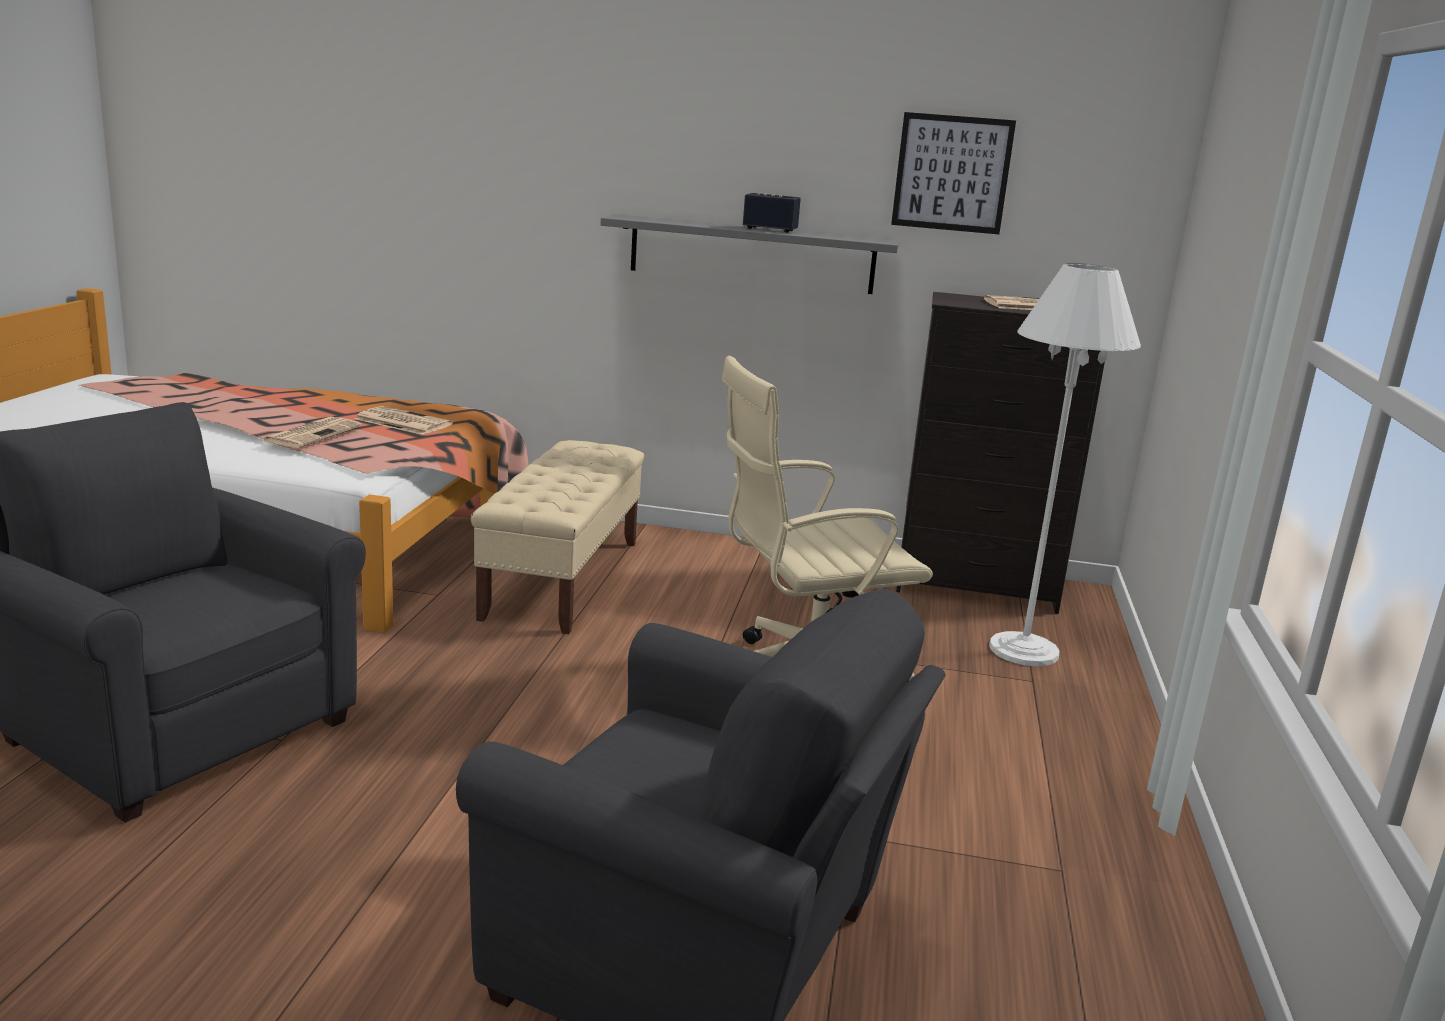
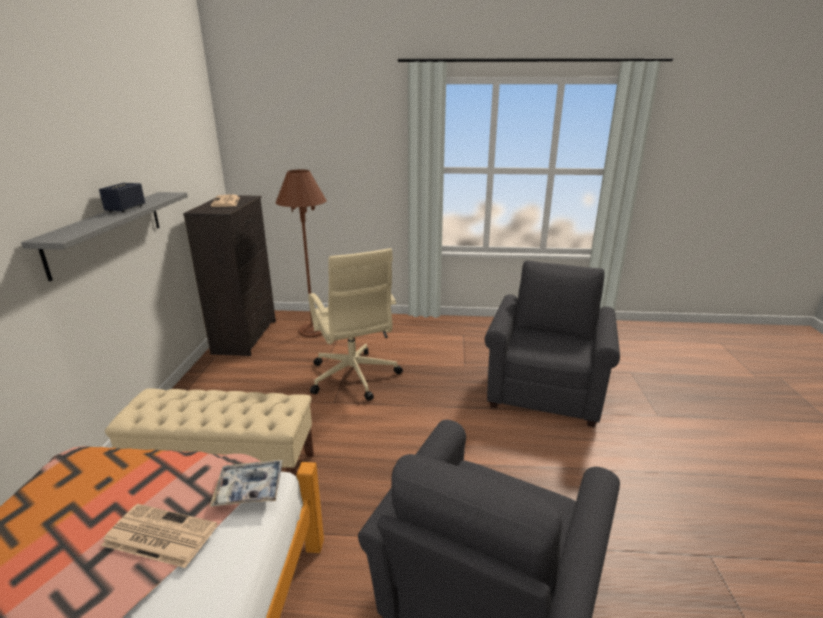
camera: 95 degrees left, 5 degrees up
(344, 461) = (249, 489): none -> tray
(402, 422) = (109, 490): newspaper -> none
(952, 173) = (163, 147): picture -> none
(1024, 650) = (313, 330): white floor lamp -> brown floor lamp

